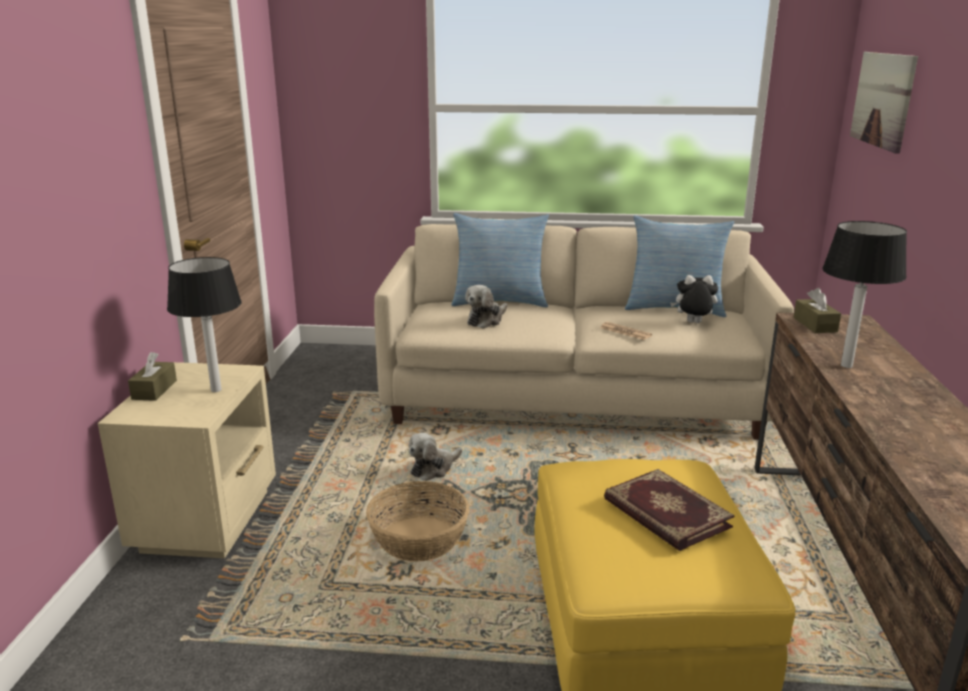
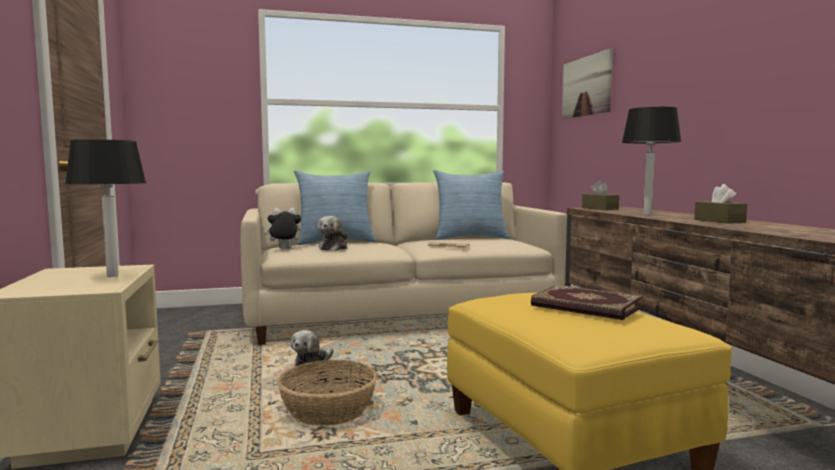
camera: 20 degrees left, 15 degrees down
(154, 390) = (38, 280): brown tissue box -> brown tissue box (719, 221)
(693, 323) = (491, 241): plush toy -> plush toy (284, 249)

